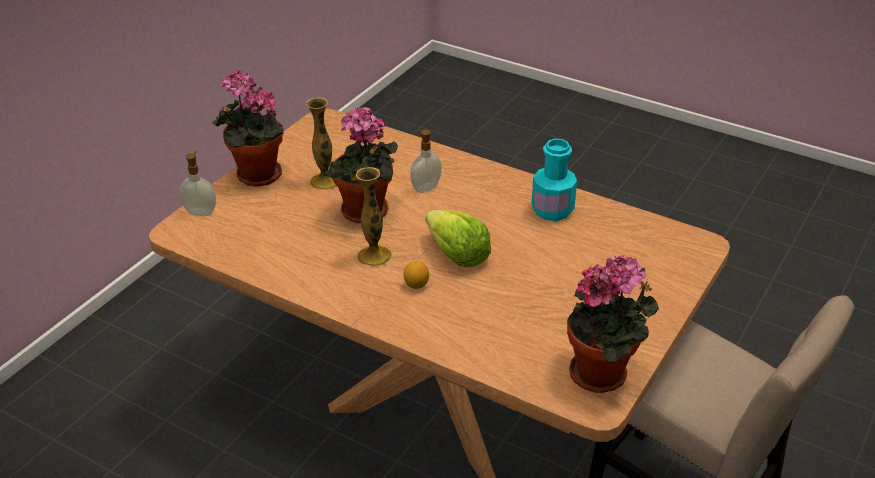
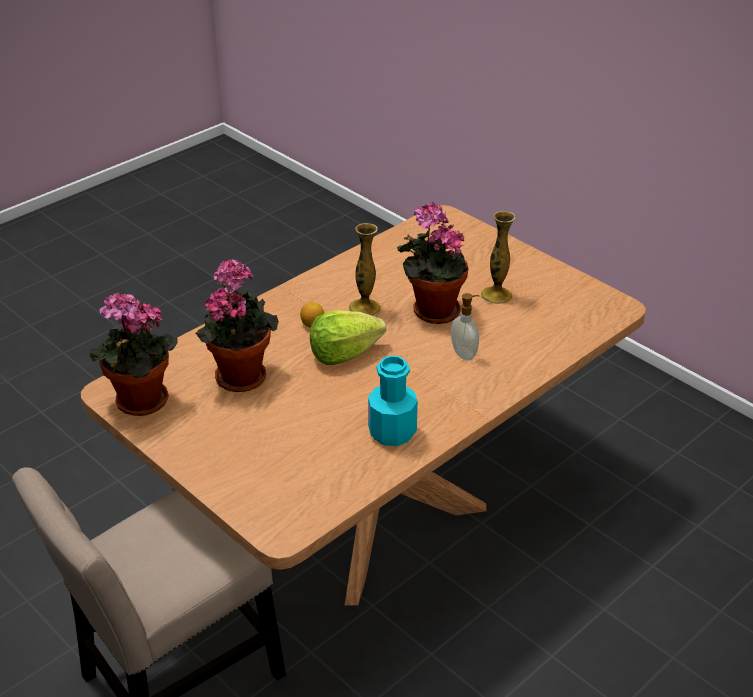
camera: 105 degrees right, 0 degrees up
(201, 212) = (467, 228): soap dispenser -> none
(254, 176) = (517, 258): potted plant -> potted plant (240, 374)

